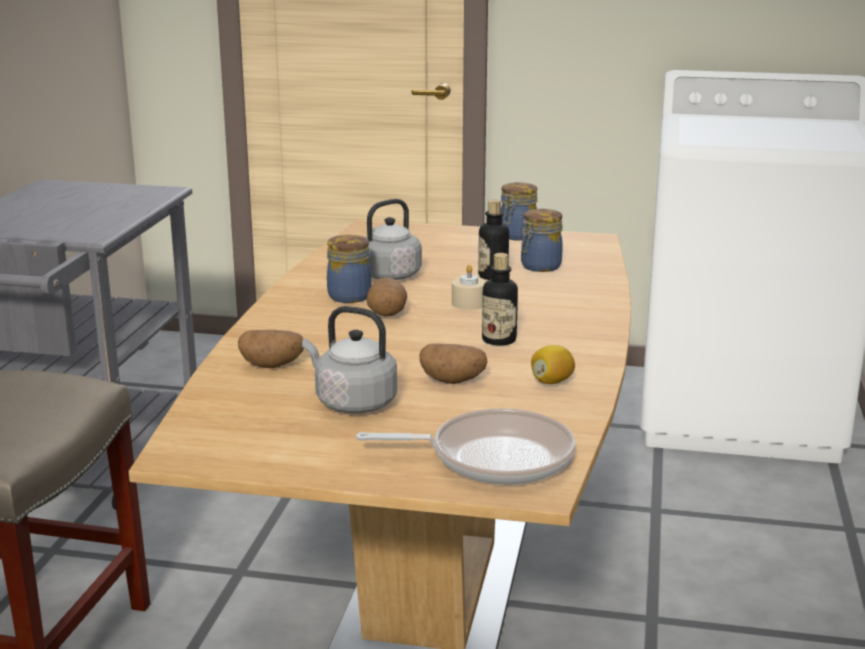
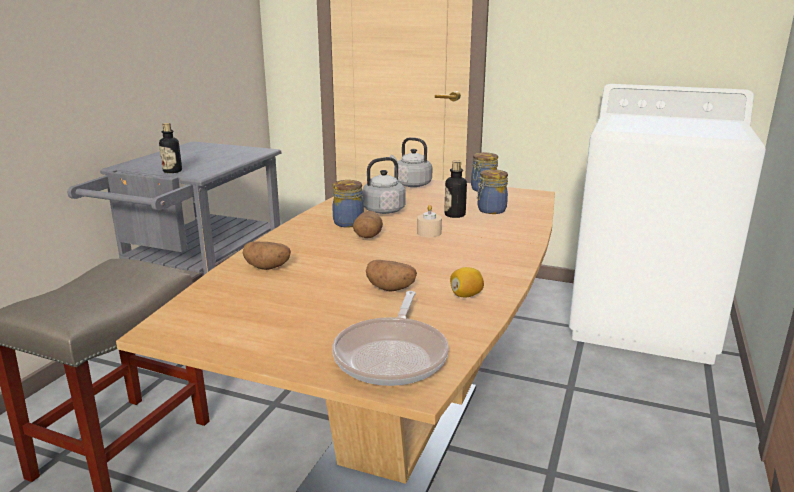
camera: 10 degrees right, 0 degrees up
(352, 402) = (308, 300): grey kettle -> grey kettle (411, 184)
(493, 457) = (393, 355): frying pan -> frying pan turned 90 degrees clockwise
(499, 340) = (439, 260): bottle -> bottle (172, 171)

